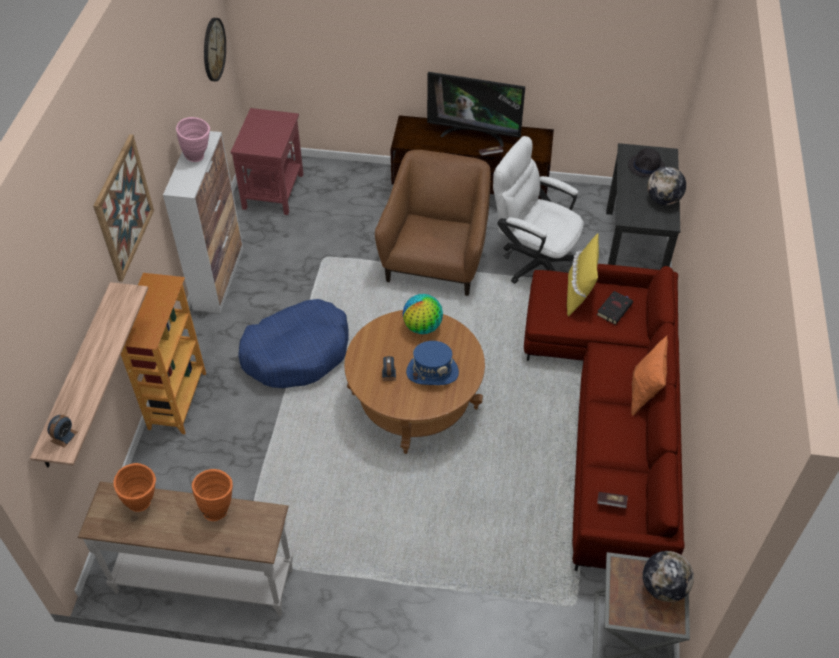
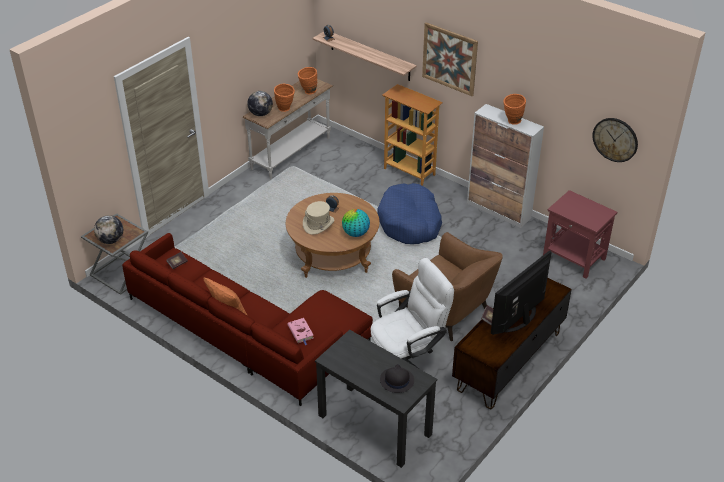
camera: 120 degrees right, 10 degrees down
(199, 157) = (512, 122): pink vase -> orange vase
(432, 372) = (318, 224): blue hat -> beige hat
(579, 294) = (328, 322): yellow pillow -> none
(614, 309) = (301, 332): black book -> pink book
(663, 200) = (353, 369): globe -> globe (260, 114)

